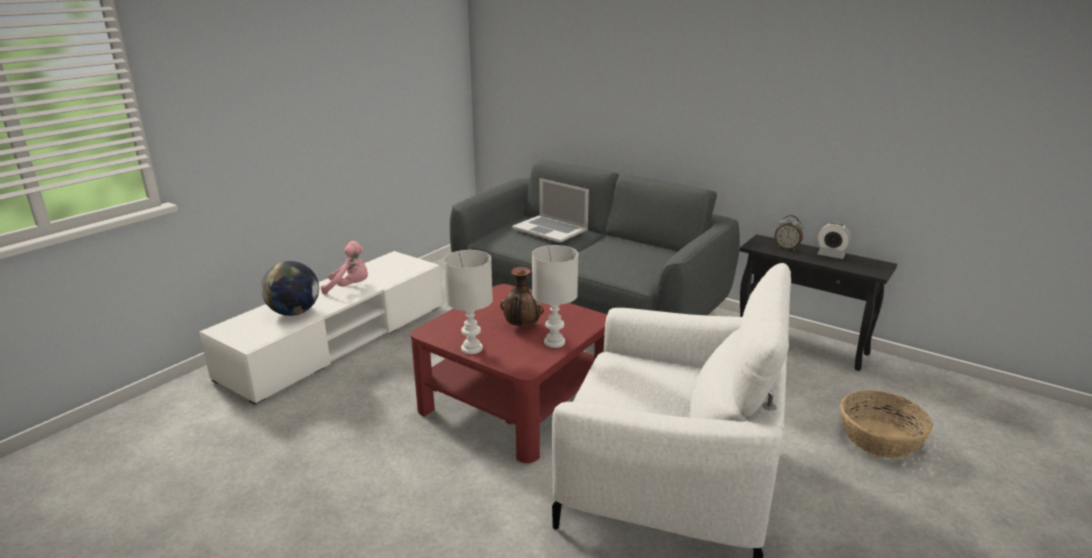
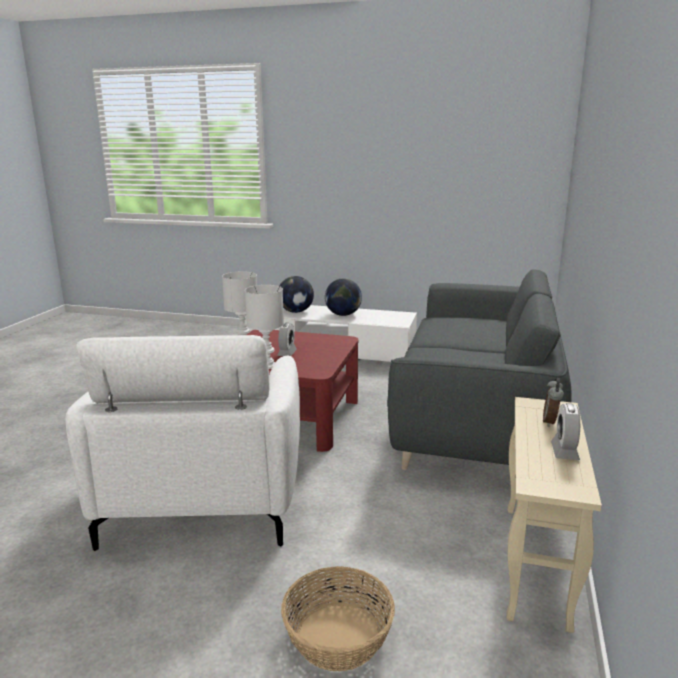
camera: 70 degrees right, 5 degrees down
(350, 287) = (343, 315): pink plush toy -> globe
(522, 326) = (287, 353): vase -> alarm clock
(550, 229) = (475, 328): laptop -> none
(801, 344) = (536, 563): black side table -> beige side table

